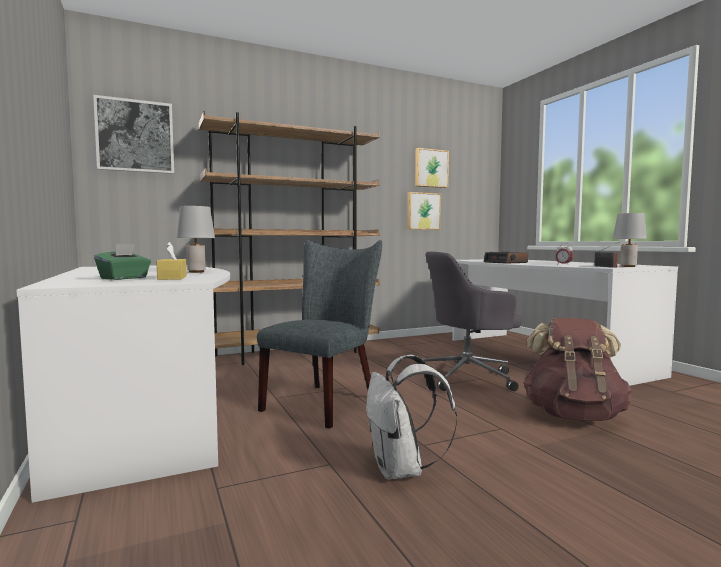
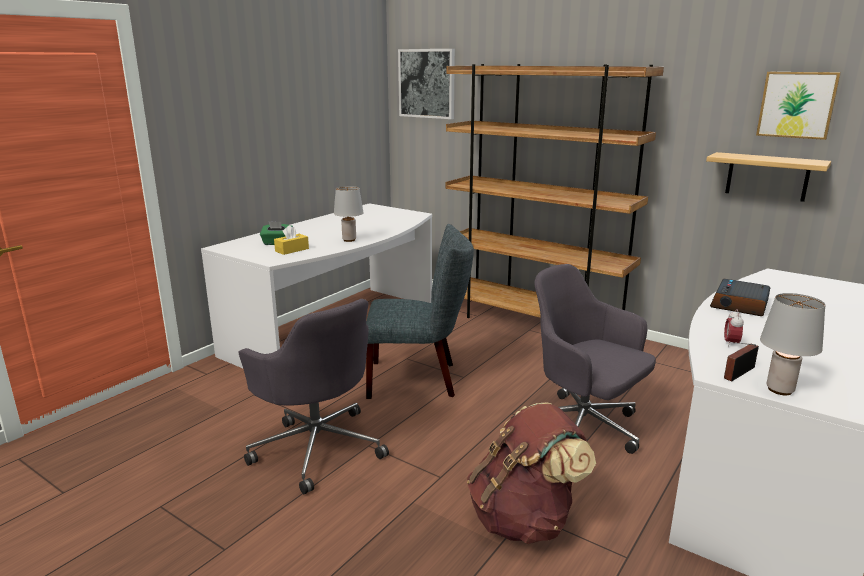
camera: 60 degrees right, 15 degrees up
(401, 470) = (317, 446): white backpack -> grey office chair
(423, 211) = (767, 176): picture -> shelf

